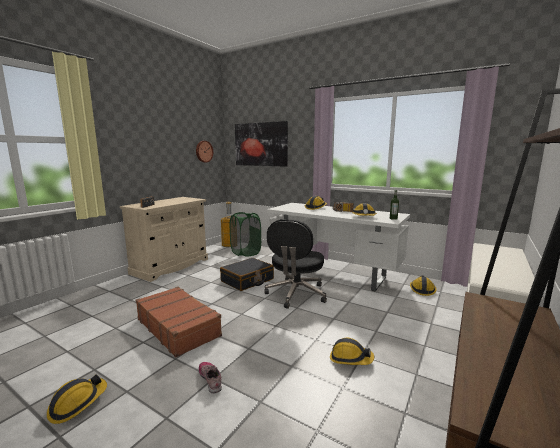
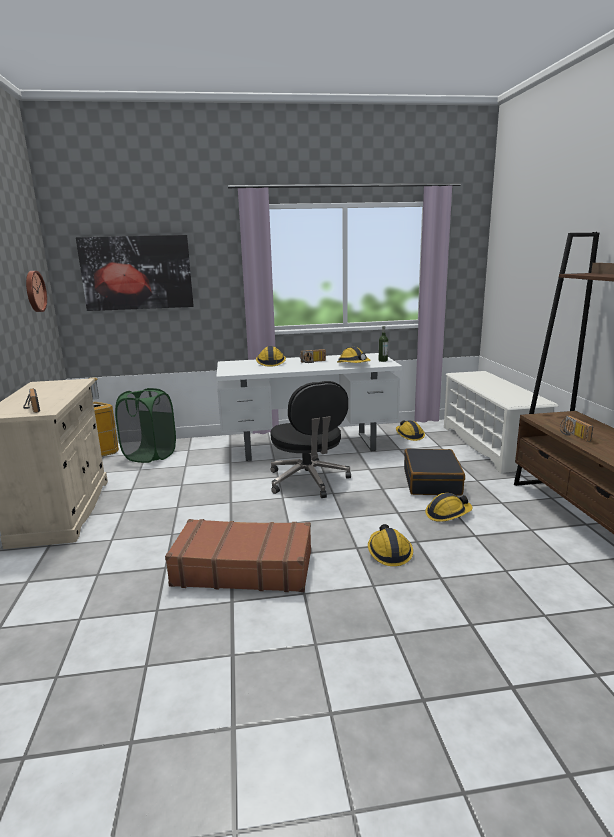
camera: 40 degrees left, 5 degrees up
(77, 403) = (287, 685): hard hat -> hard hat (389, 552)
(211, 379) = (373, 587): shoe -> none
(247, 280) = (224, 487): black suitcase -> black suitcase (432, 482)
(480, 328) = (572, 435): none -> radio

